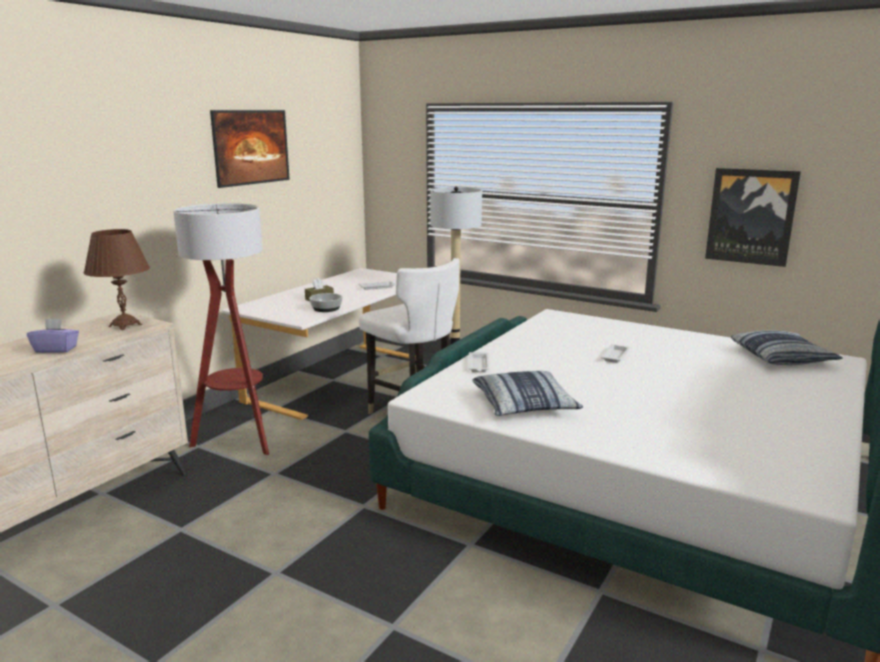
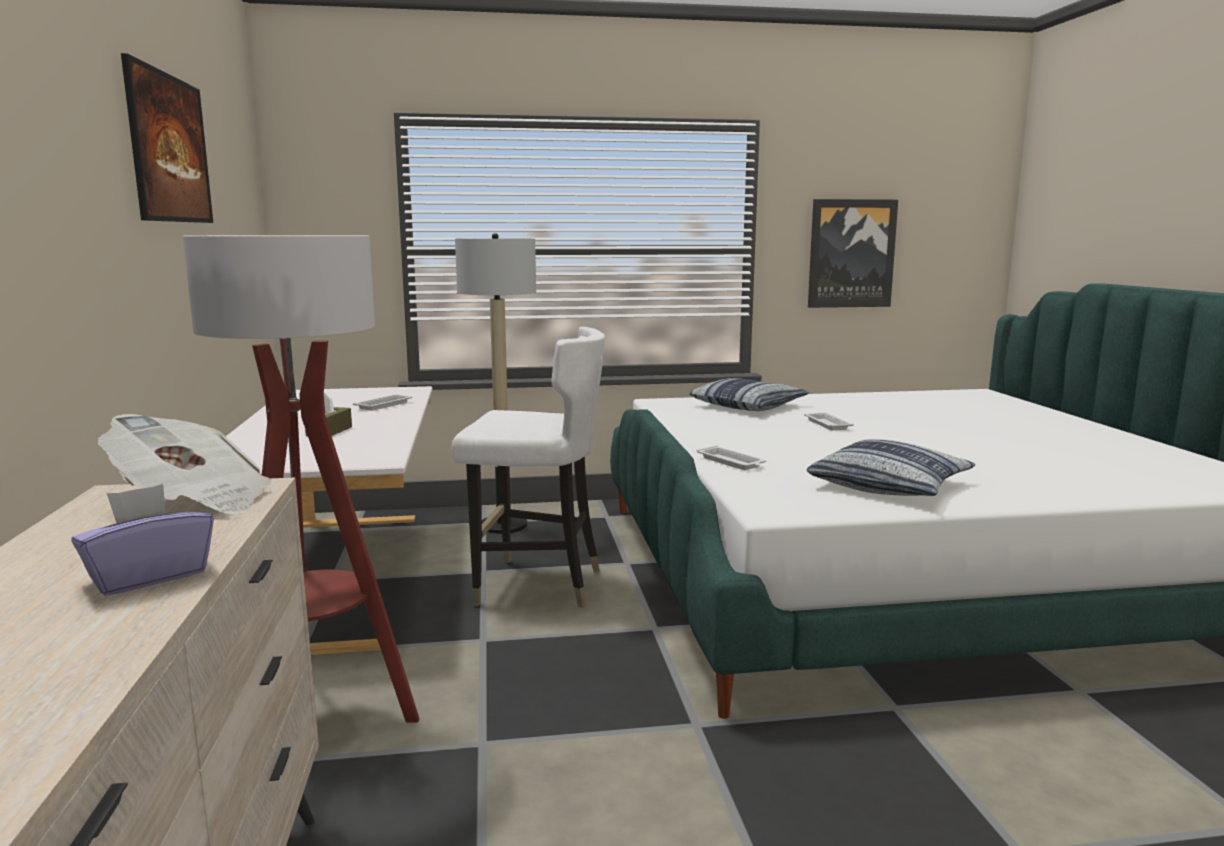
camera: 40 degrees left, 5 degrees down
(125, 325) = (194, 501): brown table lamp -> newspaper
(326, 308) = (377, 440): bowl -> none
(782, 357) = (943, 399): pillow -> pillow (748, 406)

